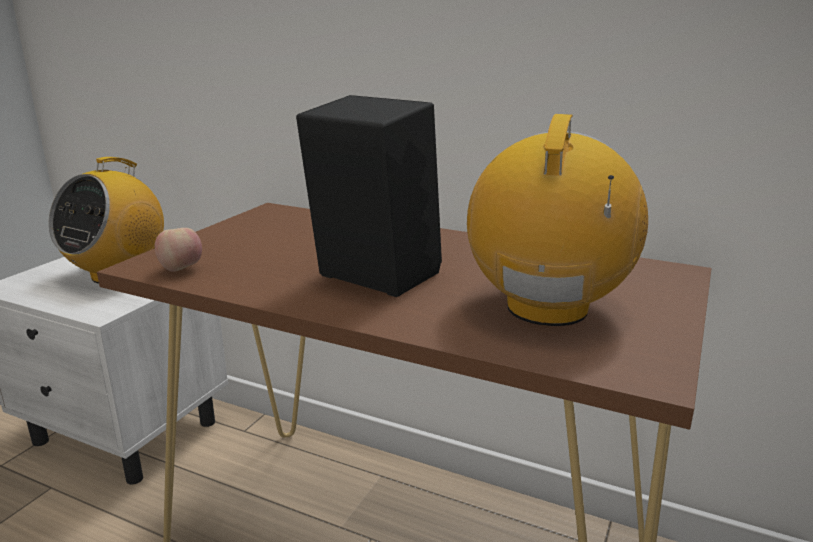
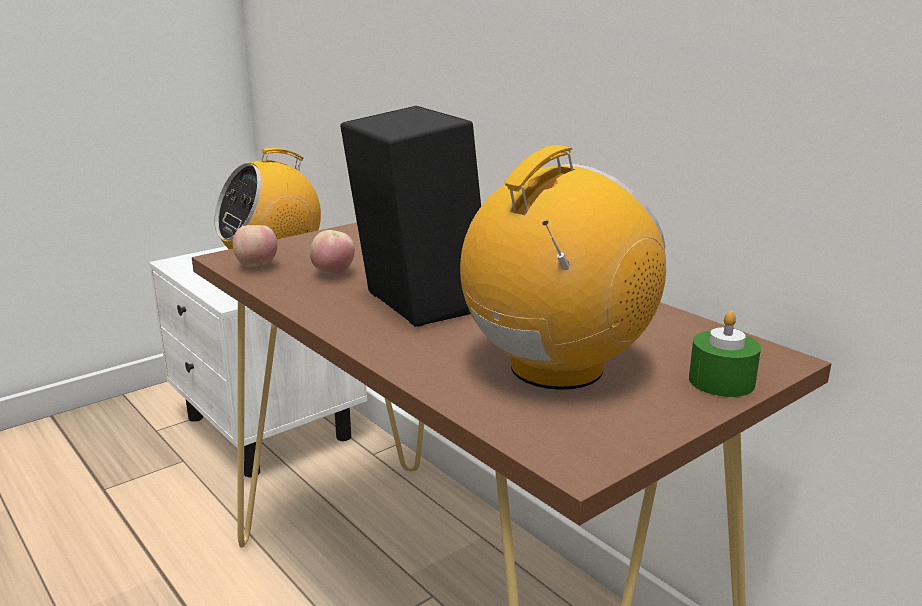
camera: 25 degrees right, 0 degrees up
(266, 265) = (333, 274): none -> apple
(667, 294) = (721, 381): none -> green candle

